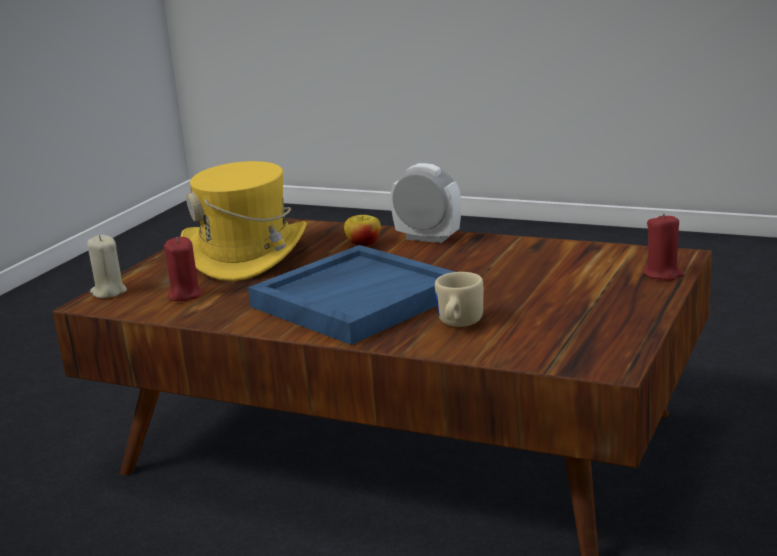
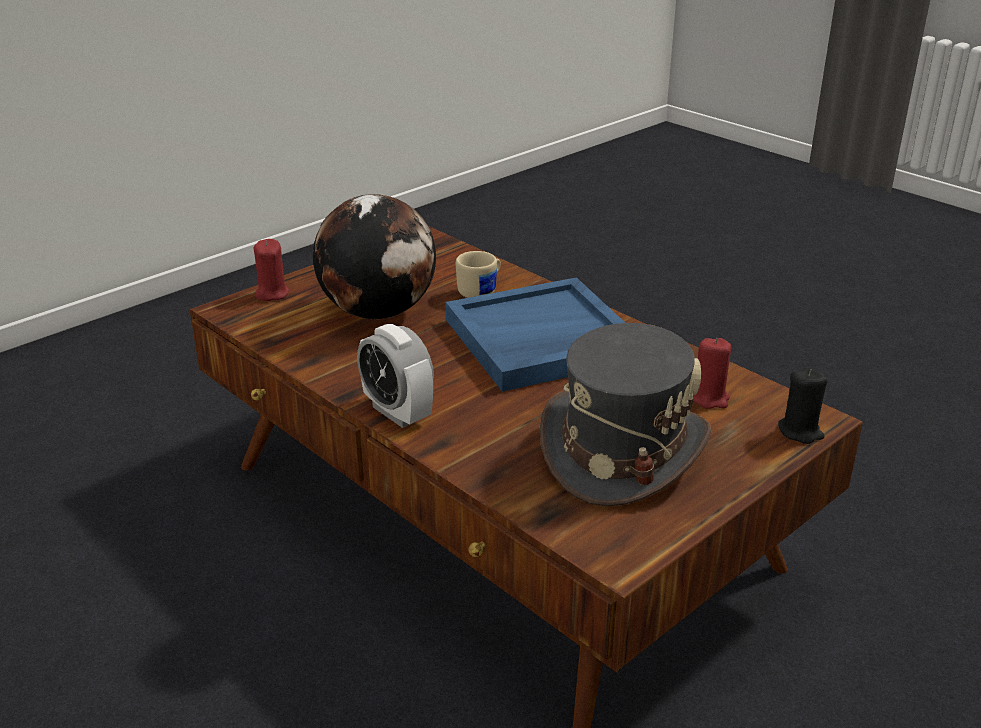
camera: 160 degrees left, 10 degrees up
(109, 292) = (800, 431): beige candle -> black candle
(247, 255) = (622, 451): yellow hat -> grey hat
(363, 244) = (475, 425): apple -> none
(536, 285) = (378, 312): none -> globe

